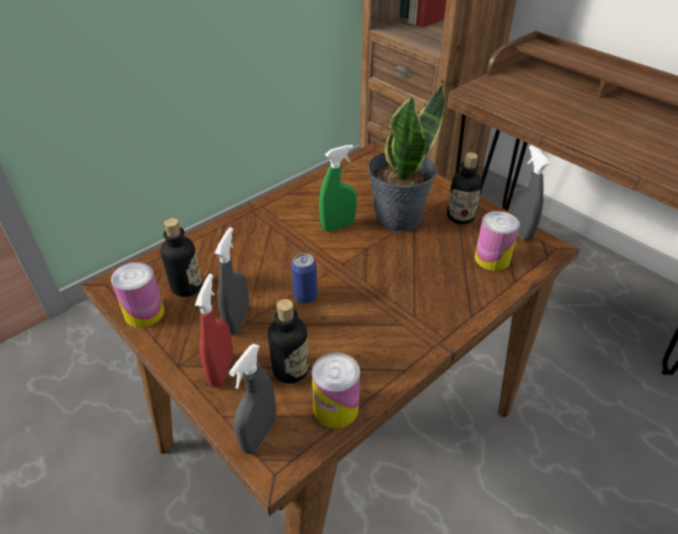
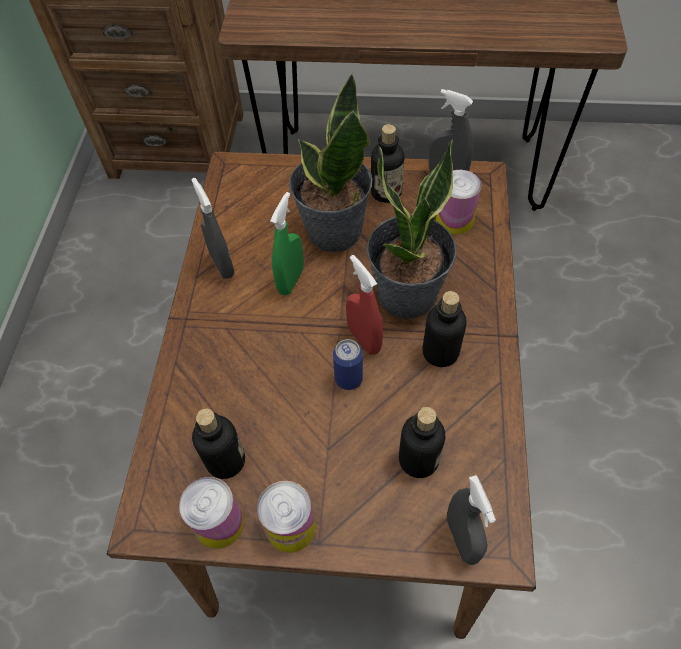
camera: 40 degrees left, 15 degrees up
(221, 370) = (363, 512): red spray bottle -> red spray bottle (364, 339)
(237, 321) = (318, 454): grey spray bottle -> grey spray bottle (222, 265)
(336, 408) = (490, 461): can -> can (290, 527)
(383, 323) = (440, 352): none -> bottle
(402, 279) = (407, 295): none -> potted plant

